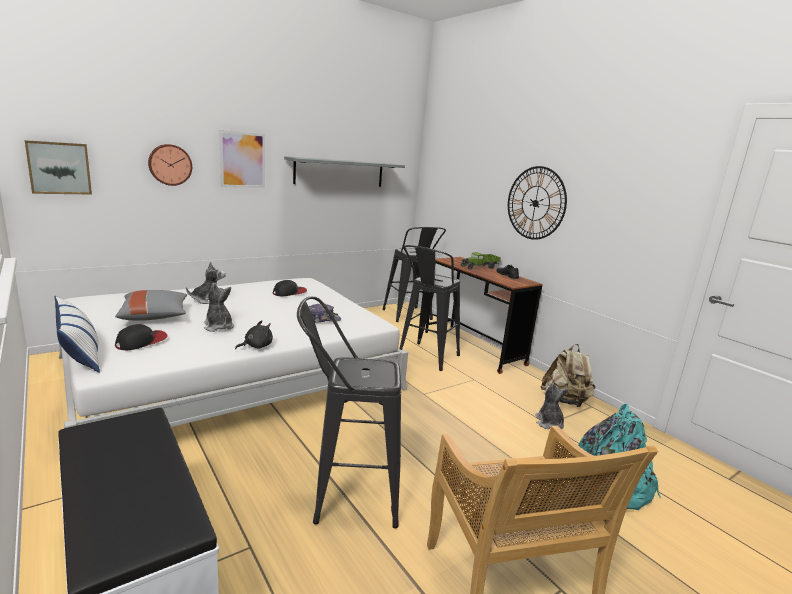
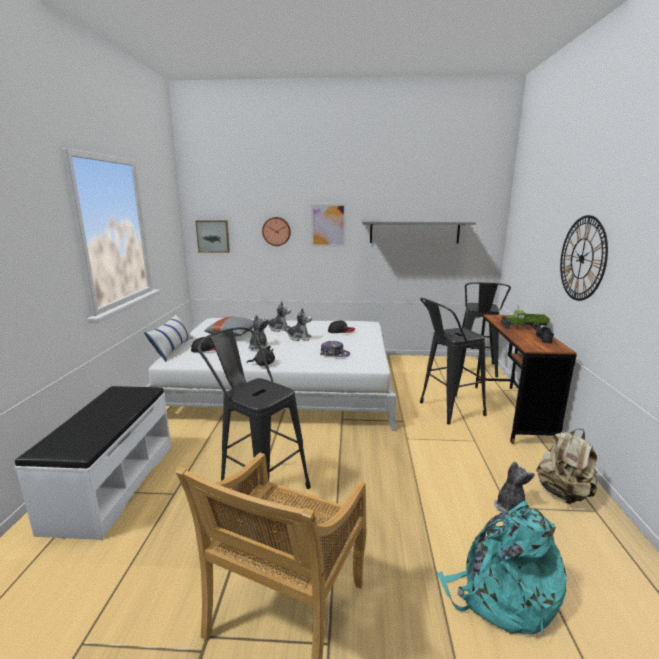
camera: 40 degrees right, 0 degrees up
(253, 307) = (299, 338): none -> plush toy

